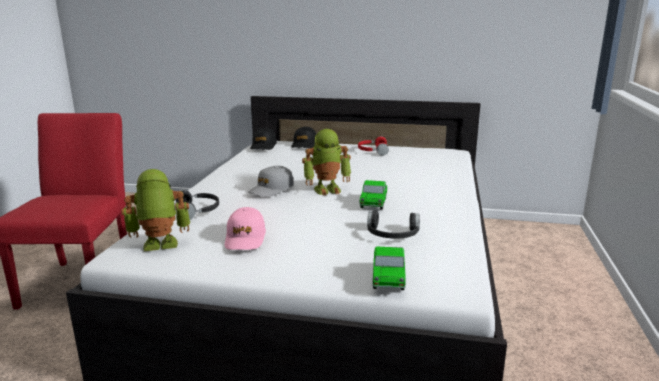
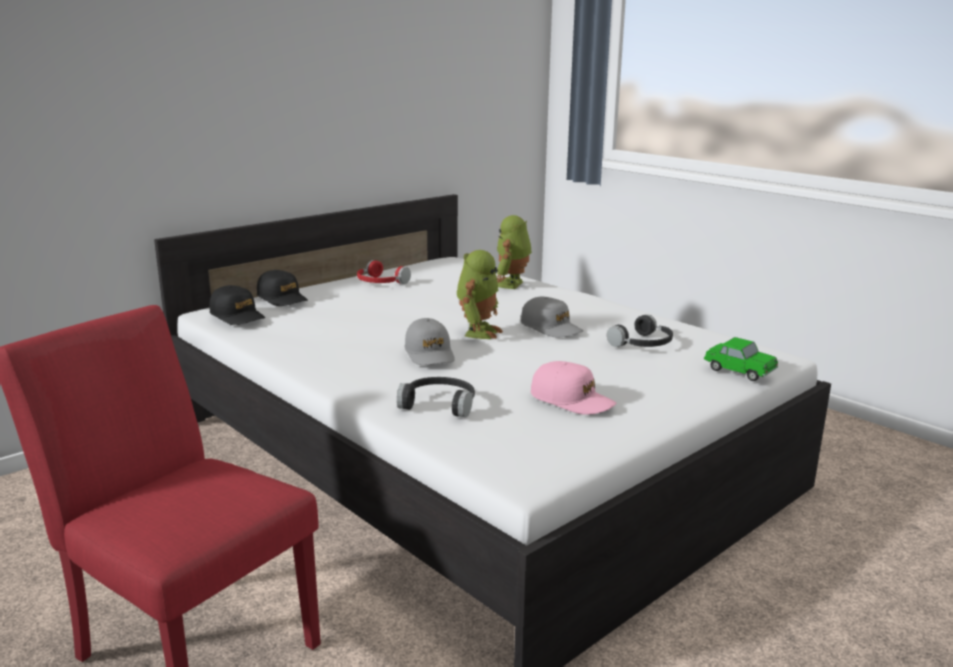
camera: 55 degrees left, 0 degrees up
(160, 246) = (532, 447): toy robot -> toy robot (512, 284)
(373, 203) = (551, 328): toy car -> grey cap

